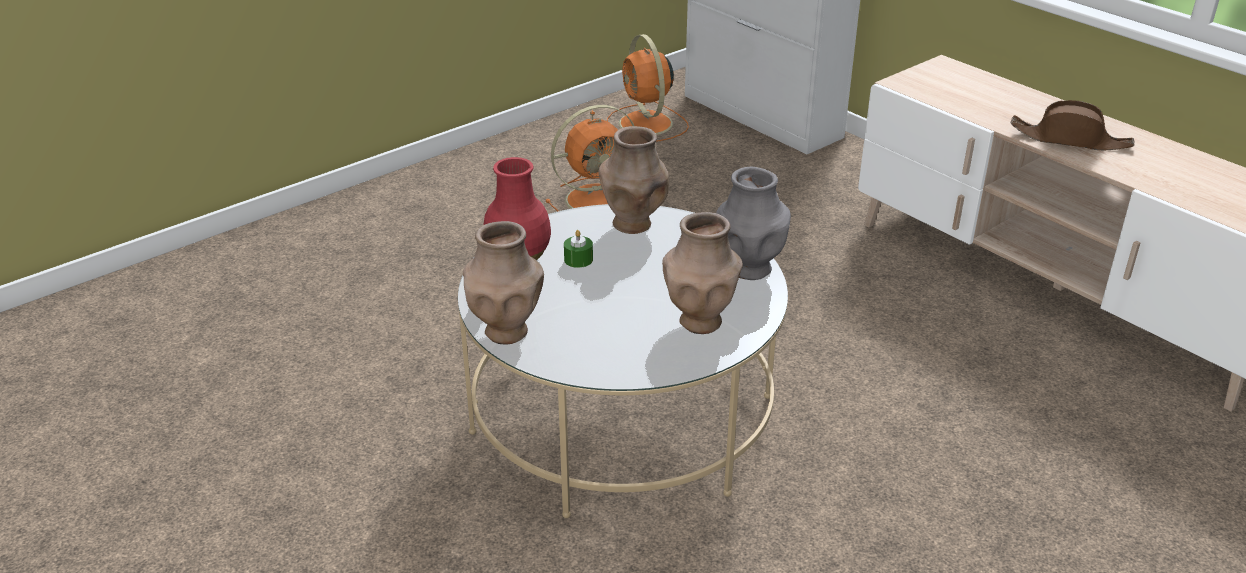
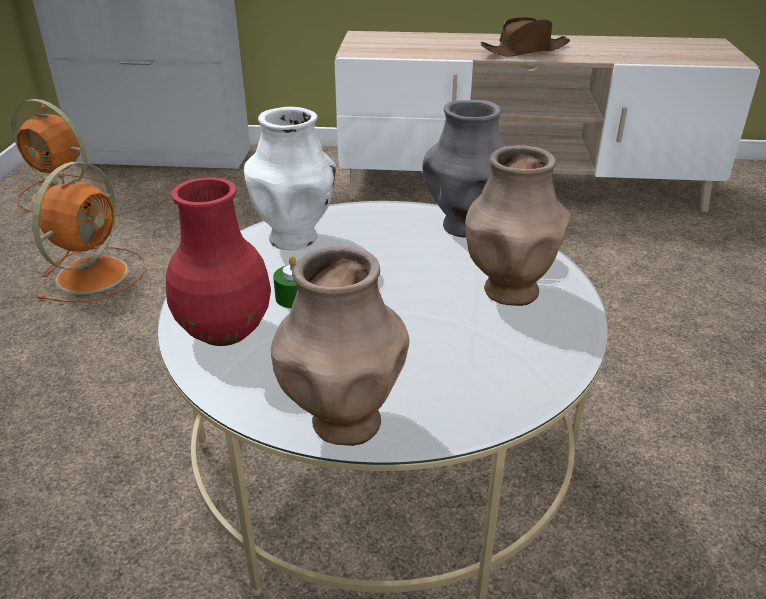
camera: 45 degrees left, 0 degrees up
(633, 224) = (295, 238): brown vase -> white vase

